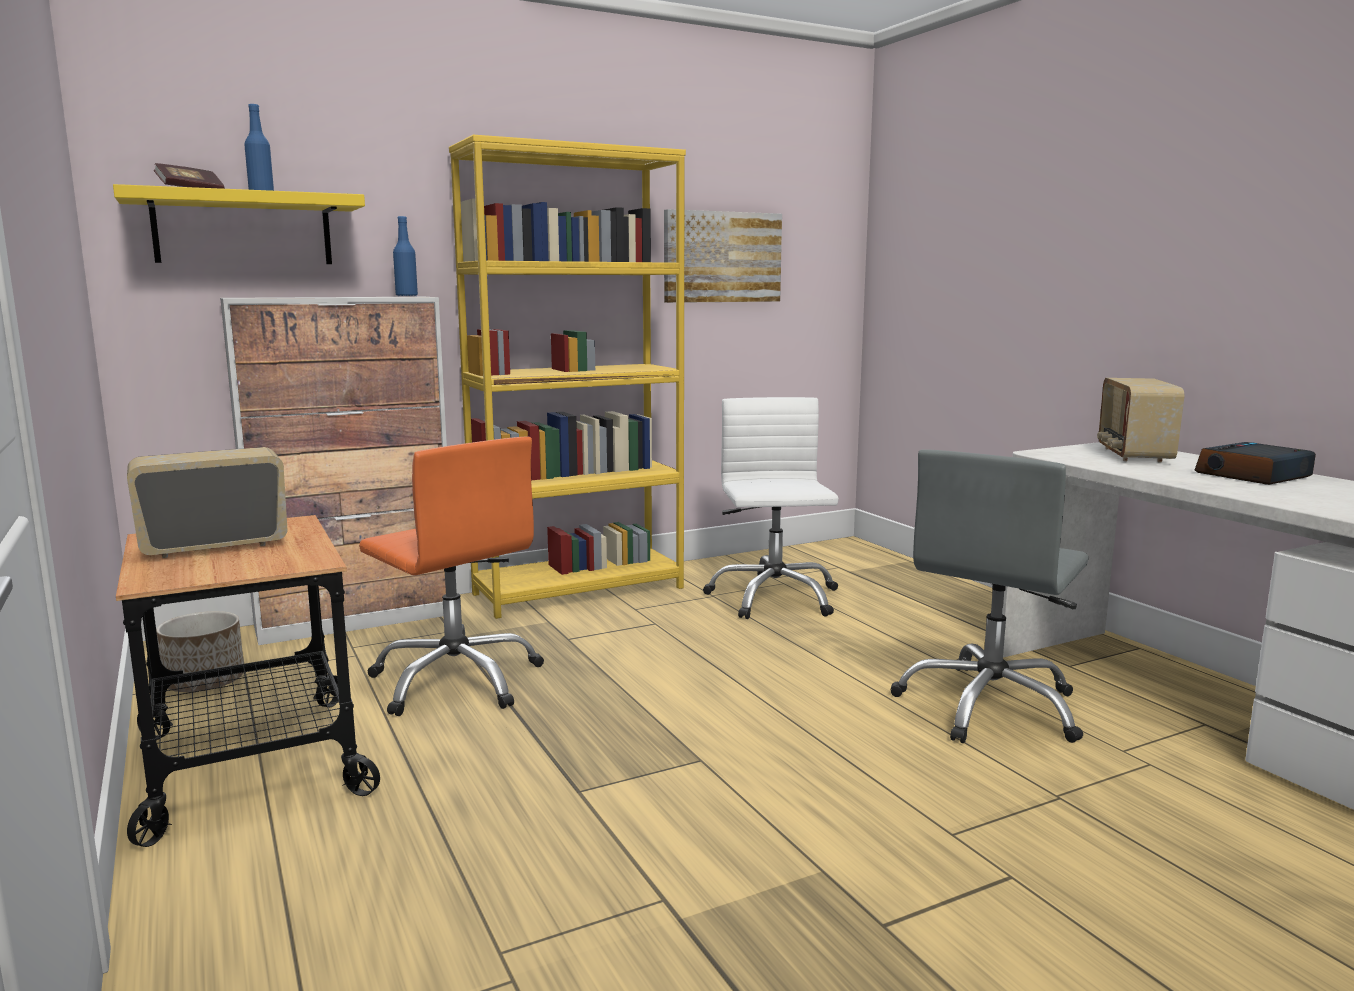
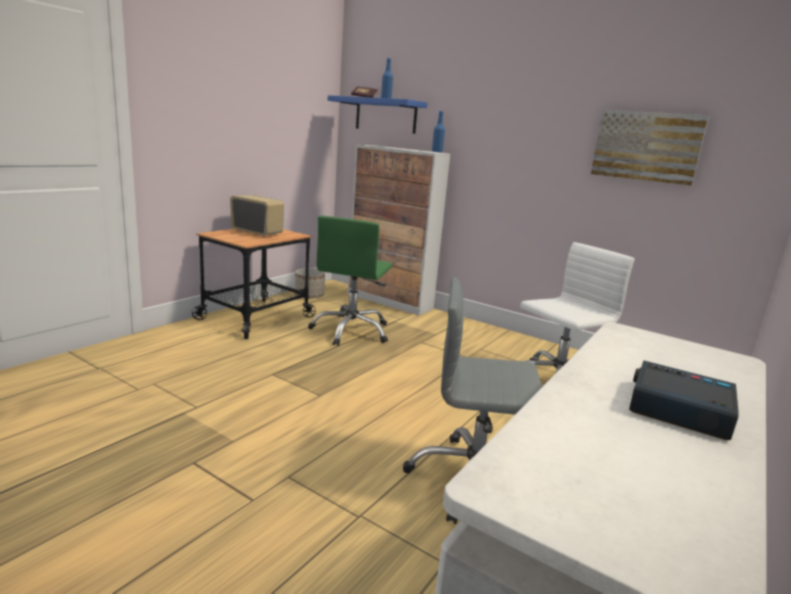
camera: 60 degrees right, 5 degrees up
(243, 230) = (385, 115): yellow shelf -> blue shelf
(457, 680) = (351, 331): orange office chair -> green office chair
(579, 590) = (485, 332): yellow bookcase -> none
(1132, 455) = (686, 362): radio -> none

